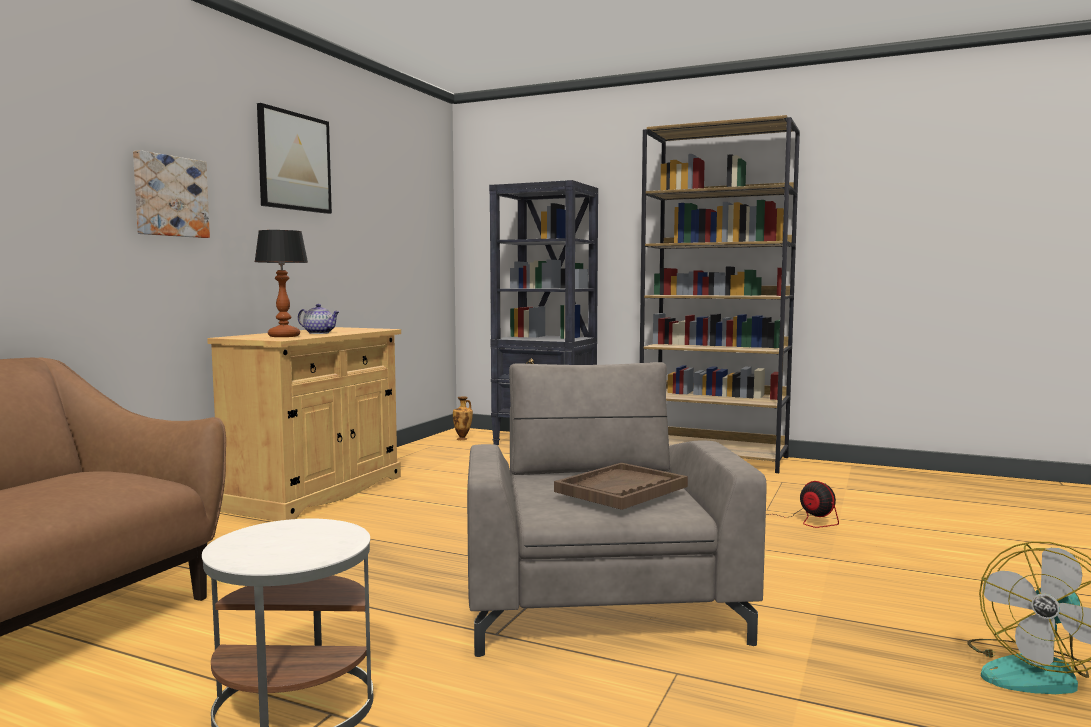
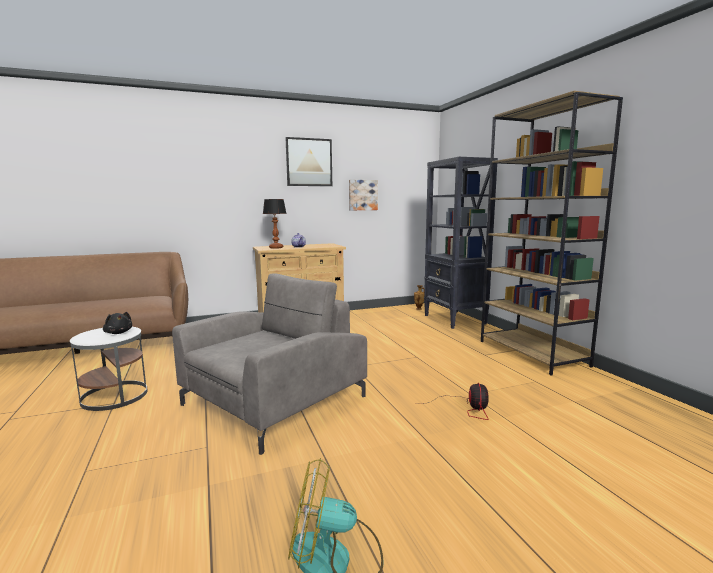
camera: 45 degrees right, 5 degrees up
(169, 196) = (236, 186): picture -> picture (362, 195)
(311, 532) = (118, 333): none -> black plush toy
(621, 489) = (253, 348): brown tray -> none

